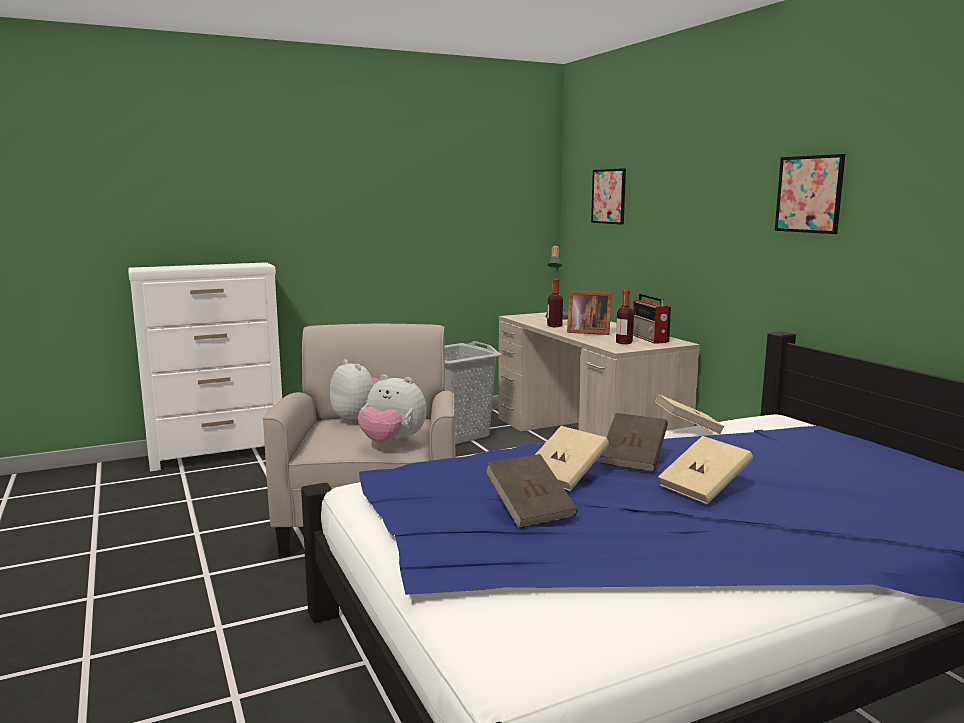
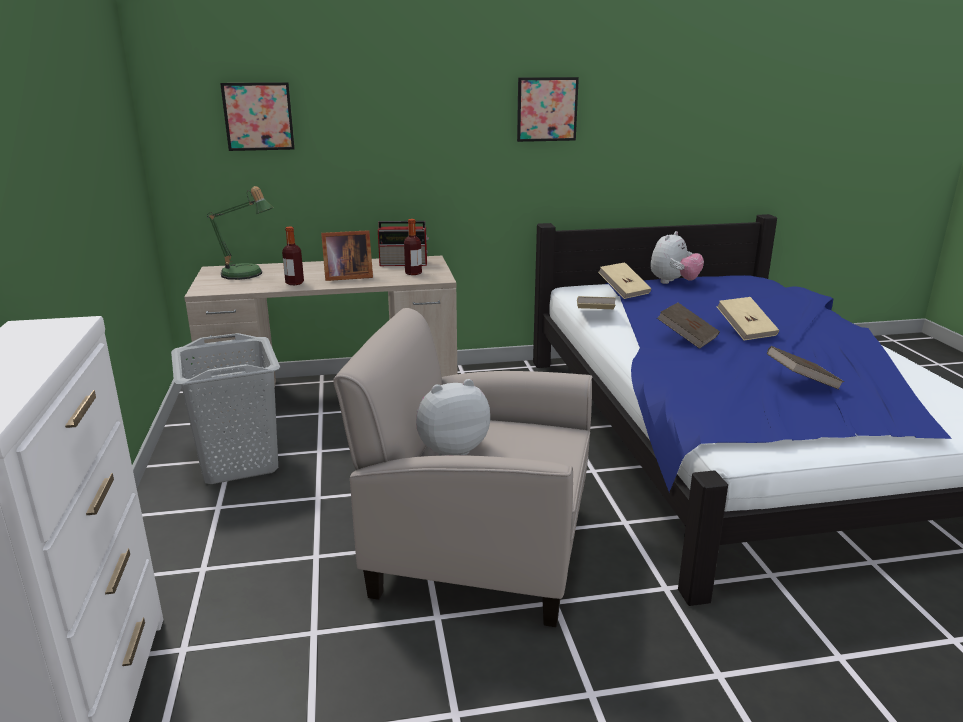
camera: 75 degrees left, 10 degrees up
(392, 443) = (548, 437): plush toy -> plush toy (673, 282)
(565, 475) = (726, 362): beige book -> beige book (623, 291)
(587, 332) = (346, 277): picture frame -> picture frame turned 45 degrees clockwise

